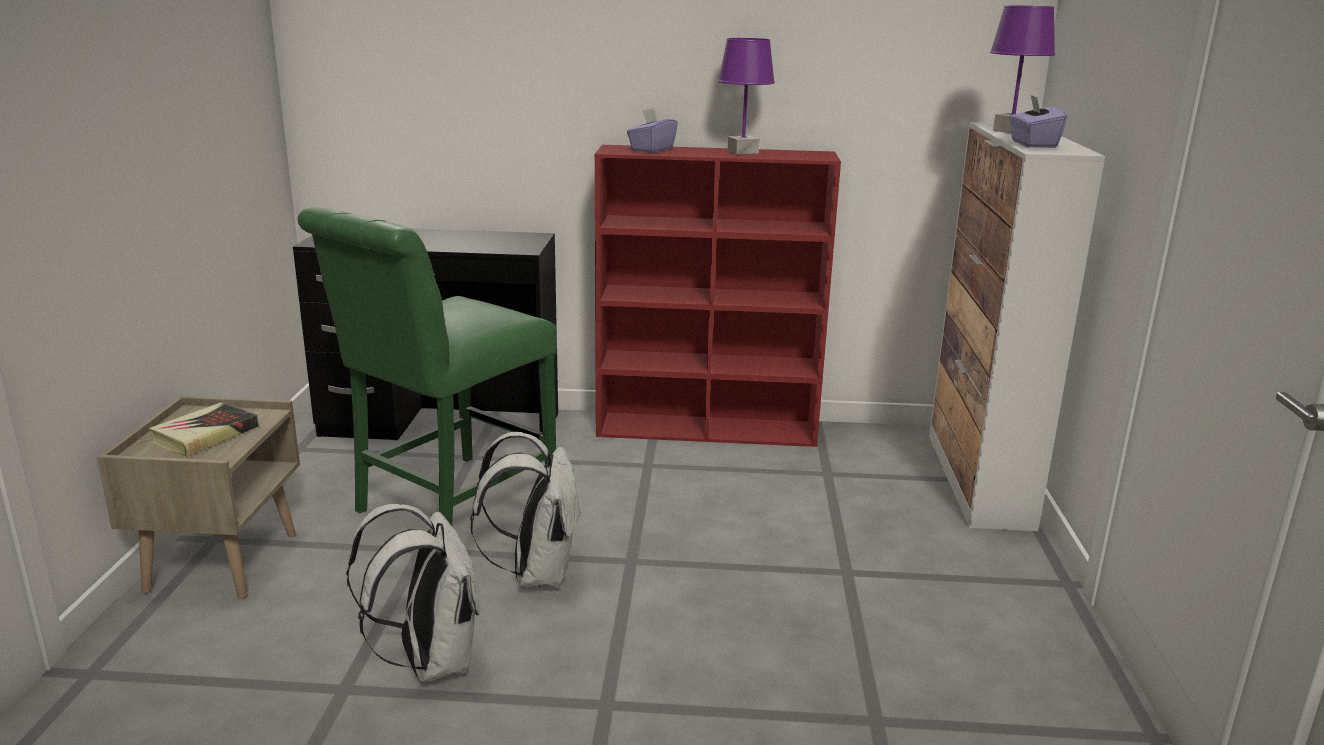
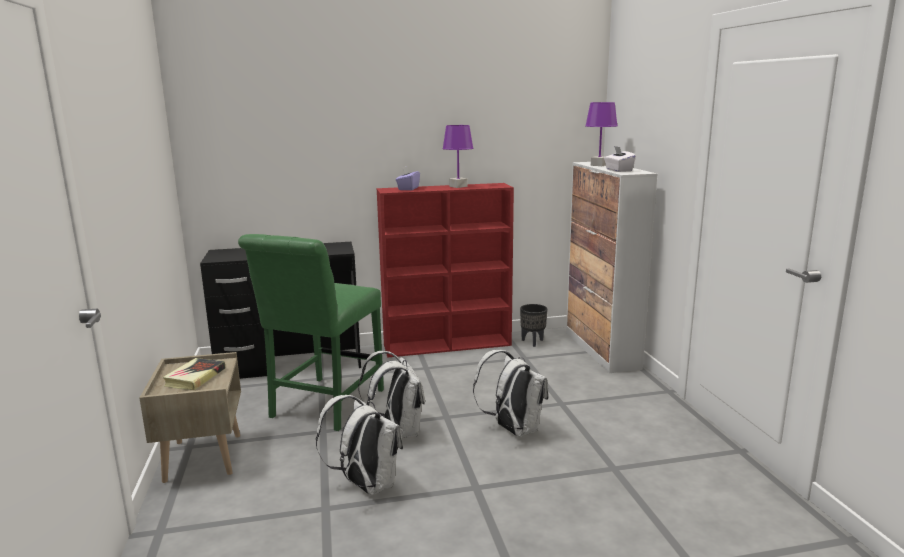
camera: 15 degrees left, 5 degrees down
(731, 606) = (513, 430): none -> white backpack
(858, 445) = (532, 342): none -> black planter
(1032, 144) = (618, 170): purple tissue box -> white tissue box

